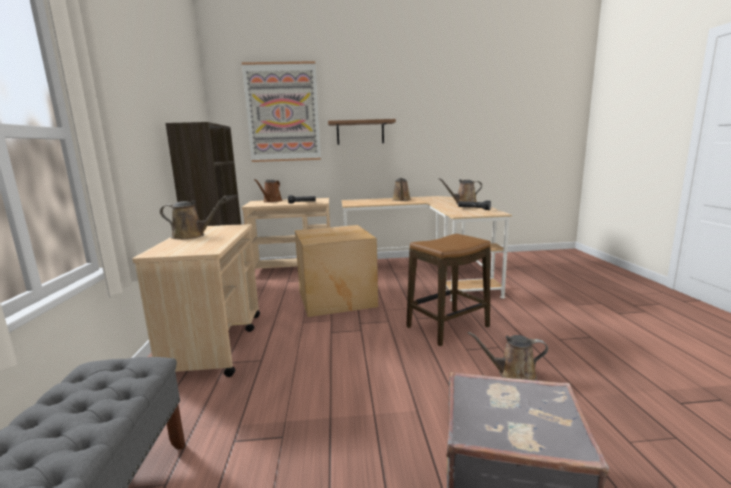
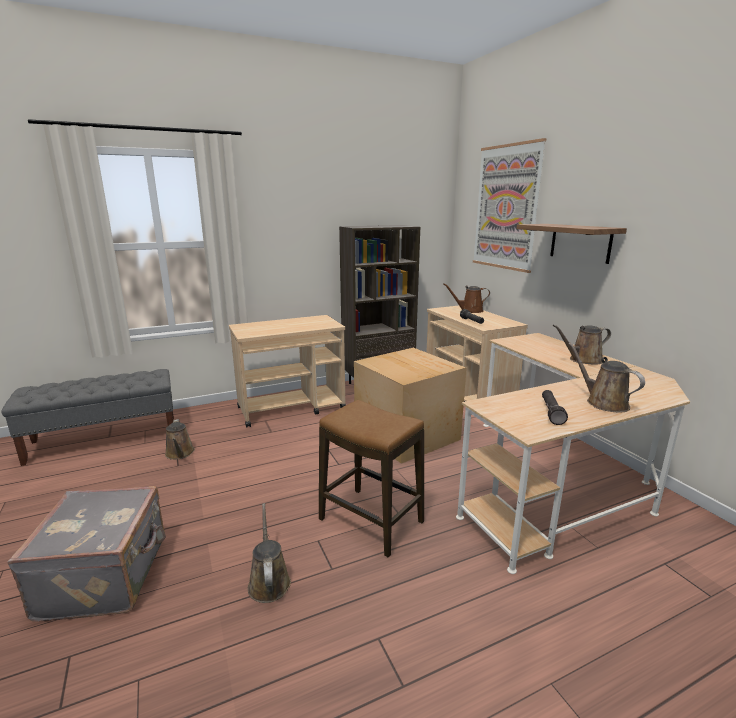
camera: 70 degrees right, 5 degrees up
(191, 236) = (292, 322): brown watering can -> brown watering can (180, 454)

